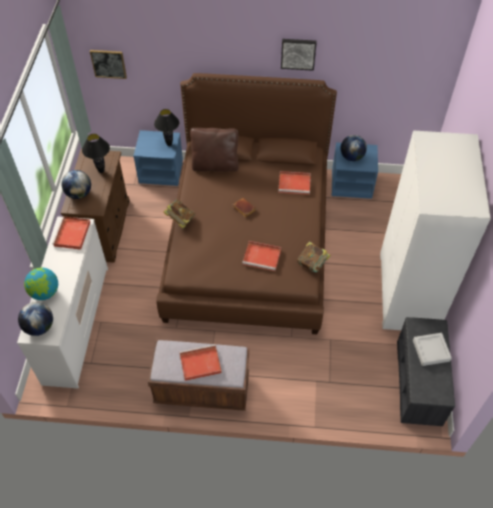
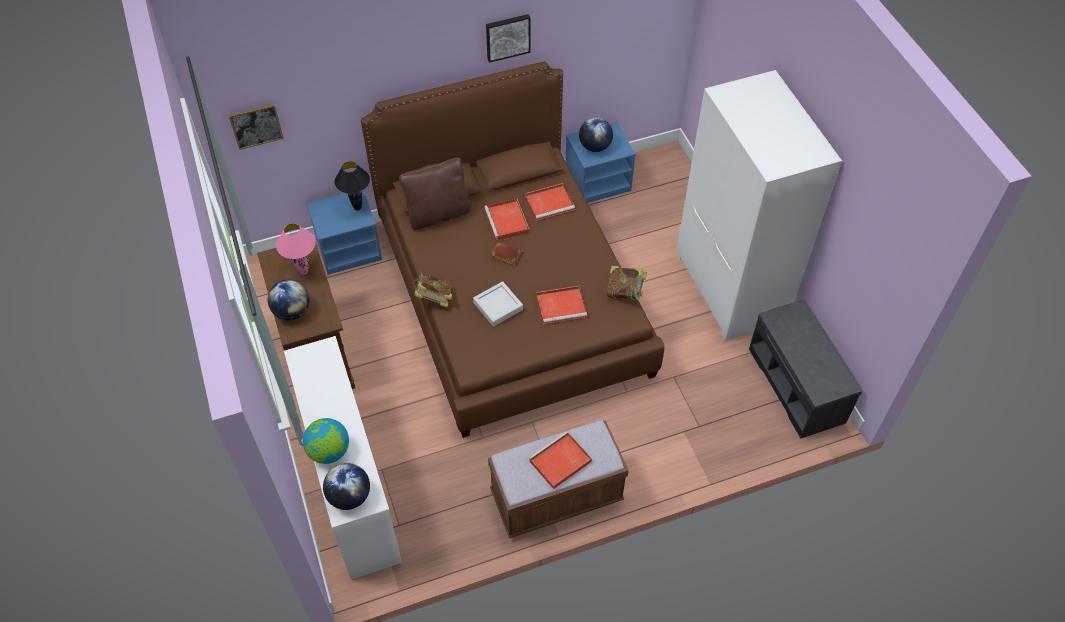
camera: 25 degrees left, 0 degrees up
(72, 235) = (319, 366): red tray -> red tray (508, 221)
(101, 171) = (304, 272): black table lamp -> pink table lamp
(431, 350) = (806, 340): grey tray -> grey tray (498, 306)

